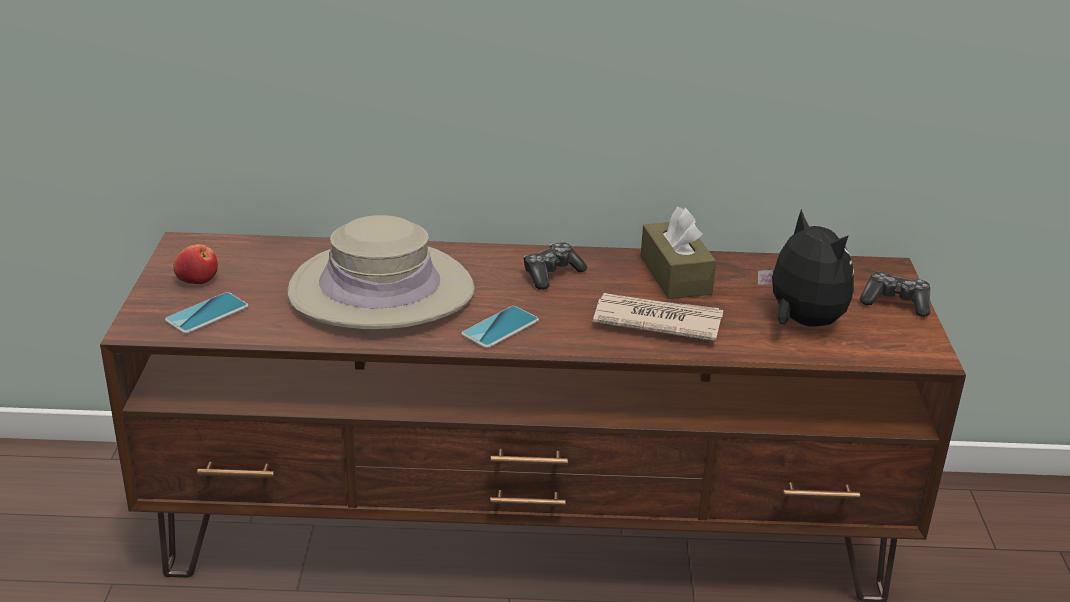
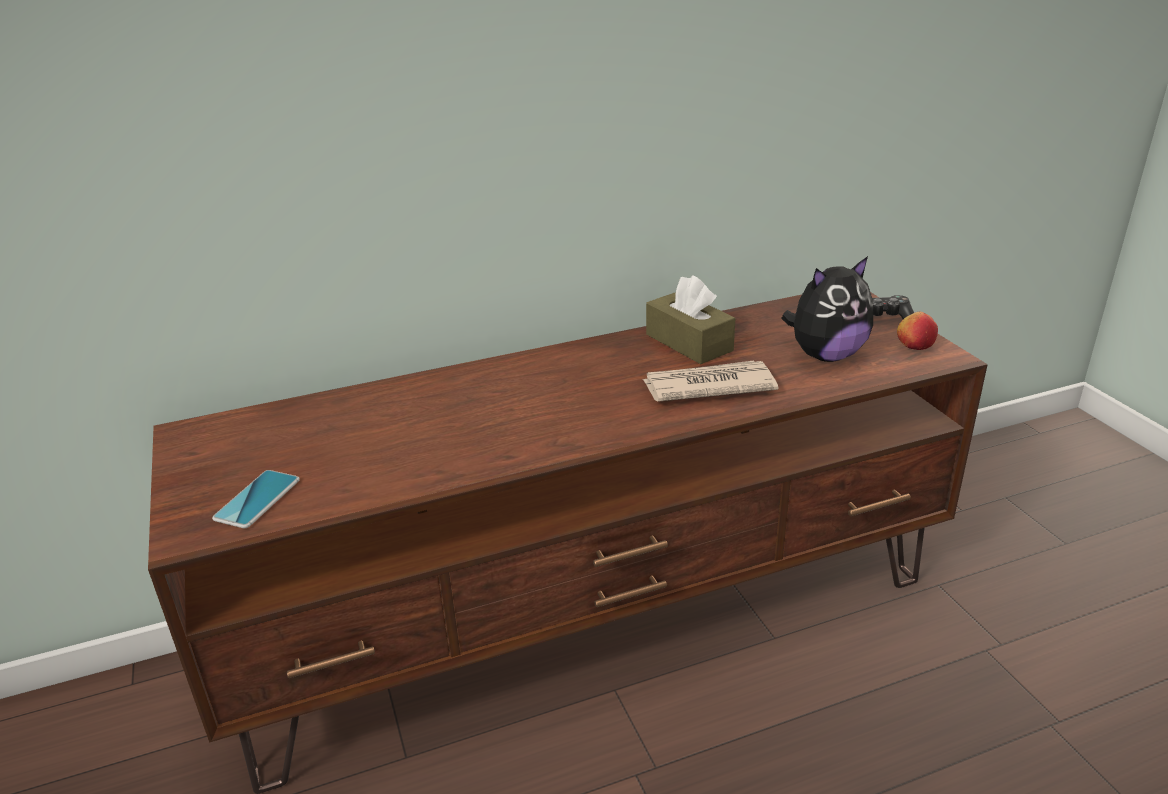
camera: 20 degrees left, 0 degrees up
(197, 279) = (222, 466): apple -> apple (914, 346)
(381, 291) = (430, 426): beige hat -> none
(500, 328) = (573, 430): phone -> none
(551, 274) = (580, 369): game controller -> none
(801, 322) = (825, 355): plush toy -> plush toy turned 120 degrees clockwise

